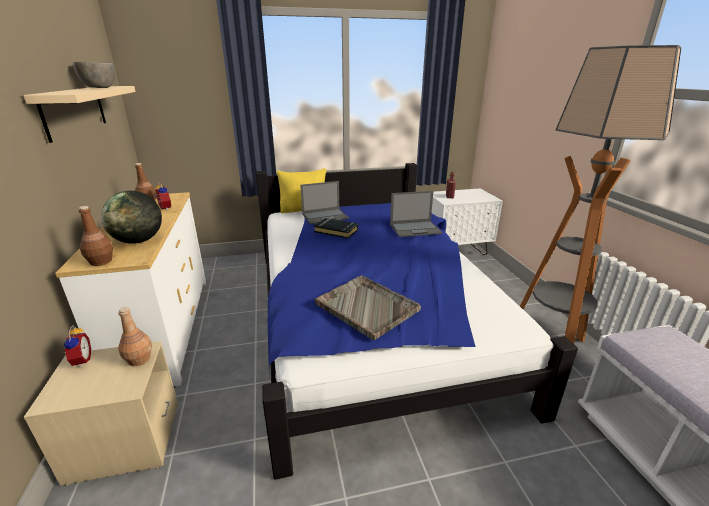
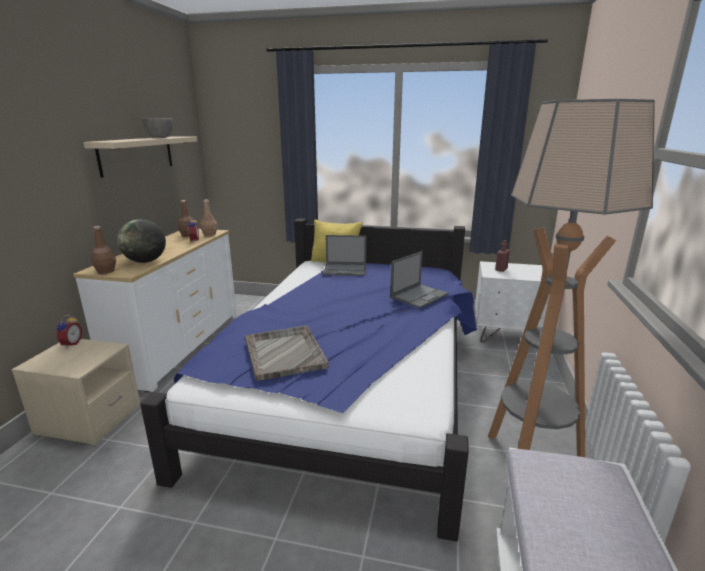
camera: 25 degrees right, 5 degrees down
(139, 359) = (103, 352): brown bottle -> brown bottle (209, 234)
(336, 231) = (338, 284): black book -> none
(415, 229) = (419, 295): laptop -> laptop turned 60 degrees counterclockwise

